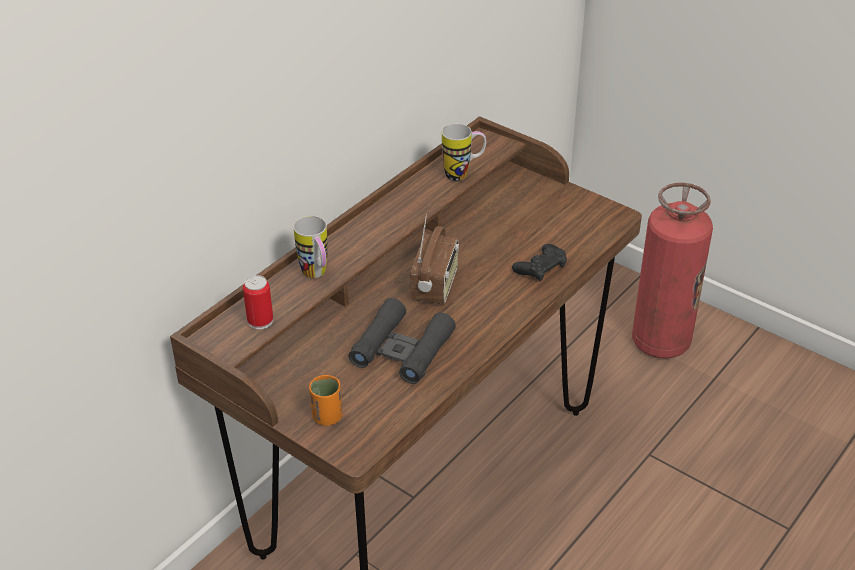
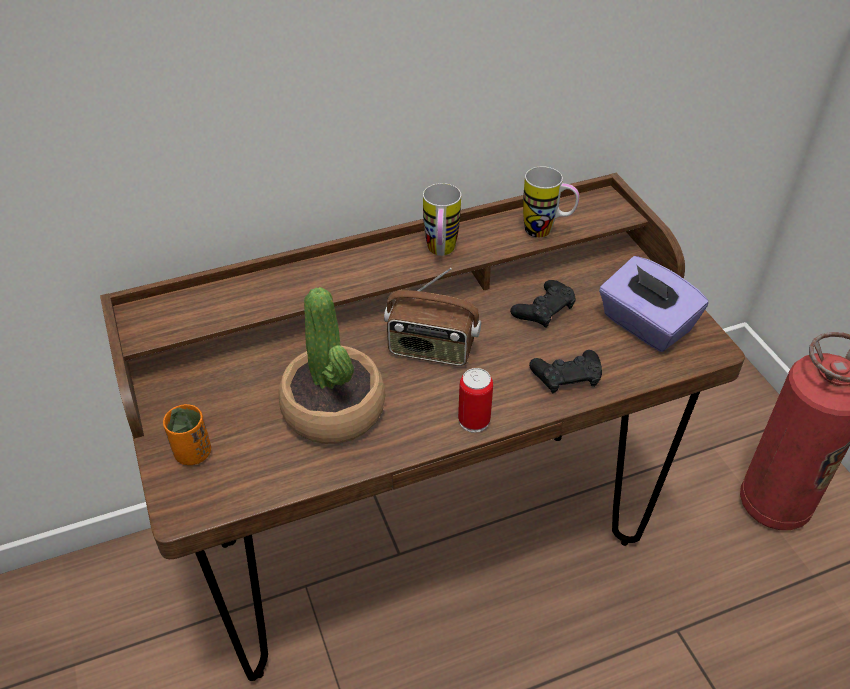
camera: 30 degrees right, 5 degrees up
(260, 321) = (197, 315): can -> can (474, 420)
(317, 275) = (296, 287): mug -> mug (440, 253)
(402, 349) = (334, 409): black binoculars -> potted plant
(435, 286) = (431, 349): radio -> radio turned 60 degrees clockwise
(491, 231) = (544, 309): none -> black game controller
(565, 217) = (645, 325): none -> purple tissue box

